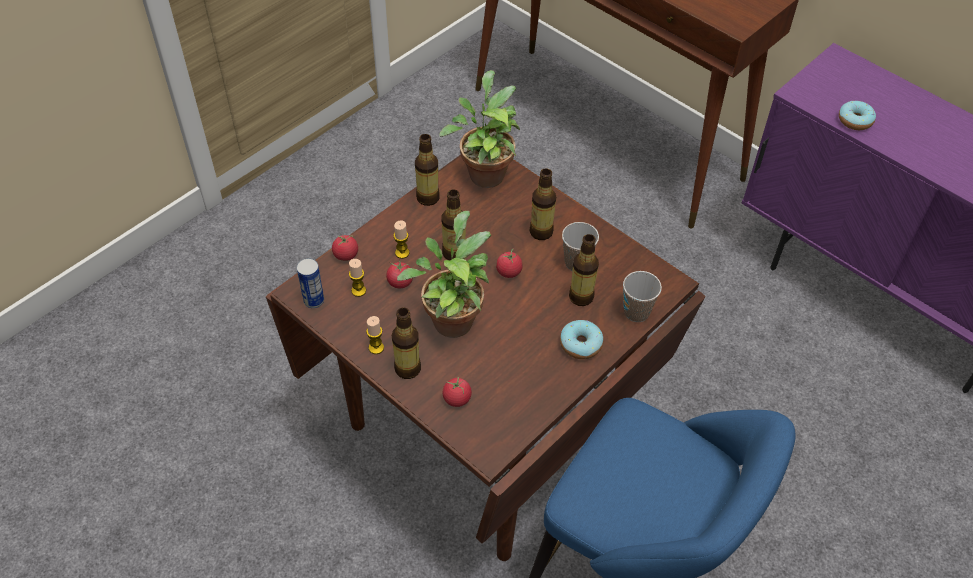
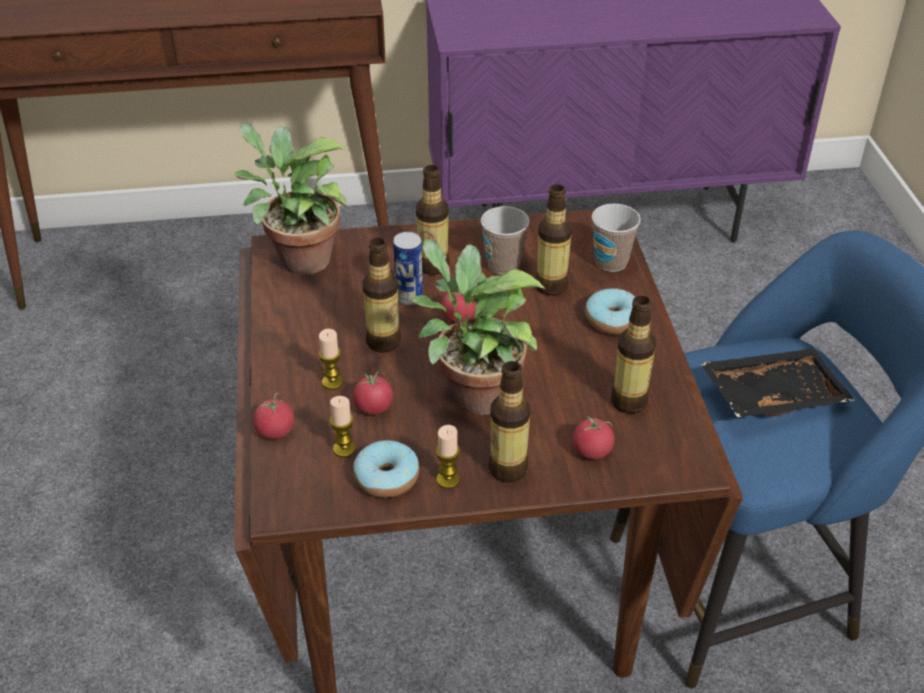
camera: 50 degrees left, 10 degrees down
(314, 300) = (311, 498): can -> can (409, 297)
(427, 198) = (278, 319): bottle -> bottle (628, 402)
(652, 474) = (771, 394): none -> black tray
(855, 121) = (527, 34): donut -> donut (386, 478)

